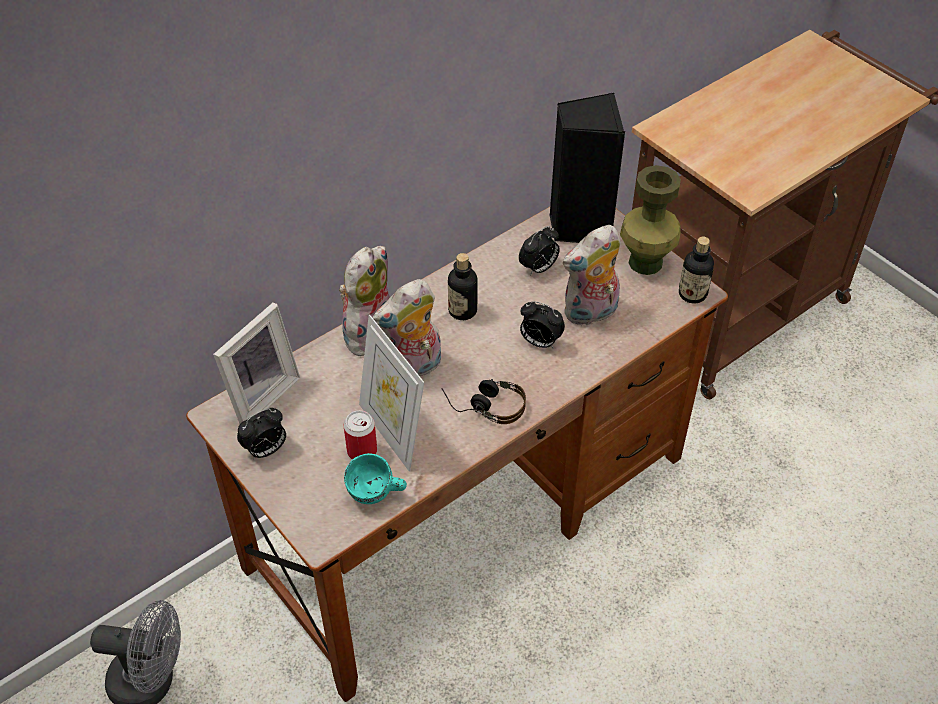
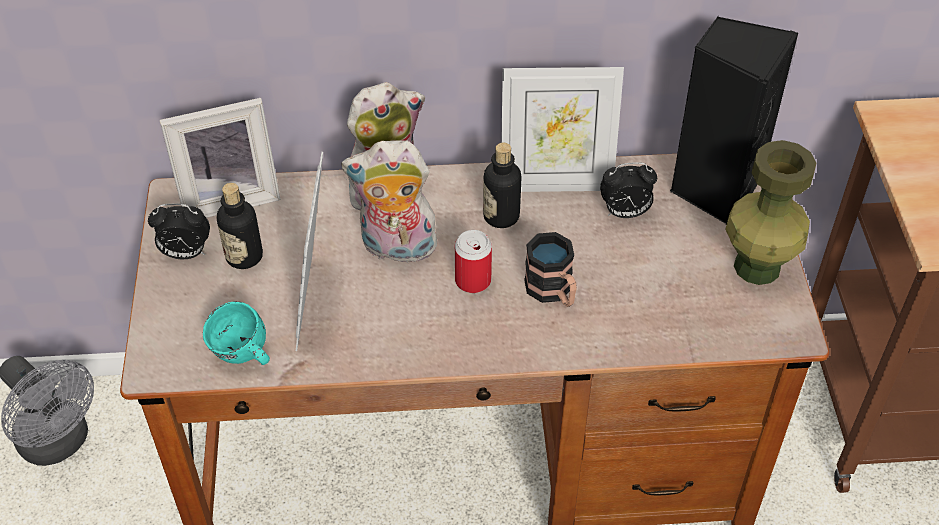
camera: 35 degrees right, 0 degrees up
(362, 451) = (270, 304): can -> can (473, 280)
(478, 270) = (556, 182): none -> picture frame
(484, 405) = (433, 326): headphones -> none
(539, 342) = (553, 292): alarm clock -> mug
(590, 313) = (639, 290): plush toy -> none
(692, 294) = (782, 331): bottle -> bottle (244, 256)

